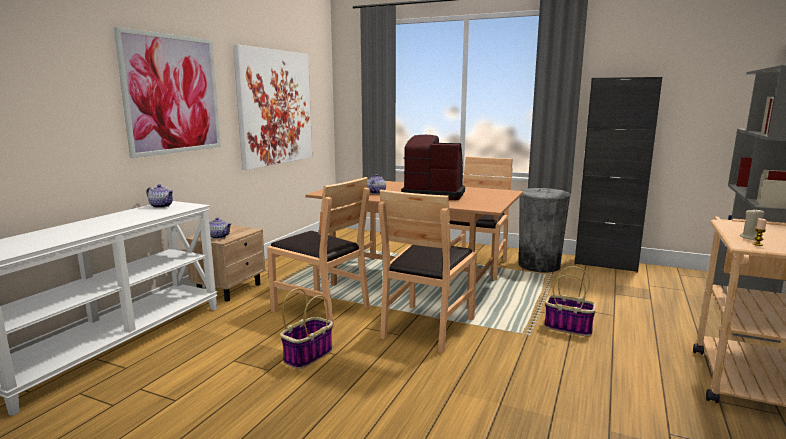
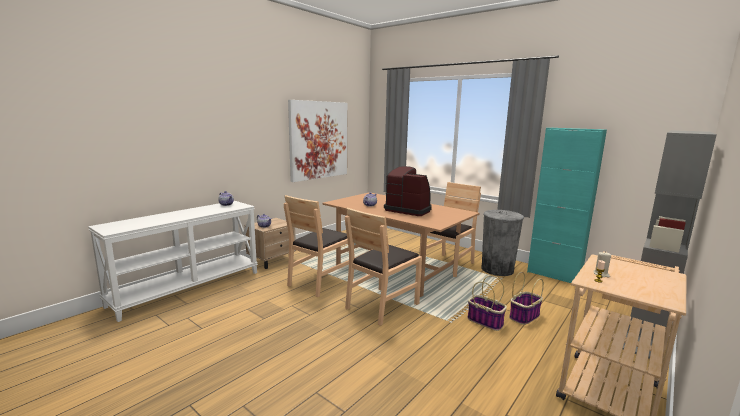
camera: 15 degrees right, 0 degrees up
(172, 94) = (241, 133): picture -> none
(308, 355) = (293, 313): basket -> basket (524, 316)
(321, 308) = (320, 281): brown chair -> brown chair turned 75 degrees clockwise
(605, 264) = (554, 275): black cabinet -> turquoise cabinet

